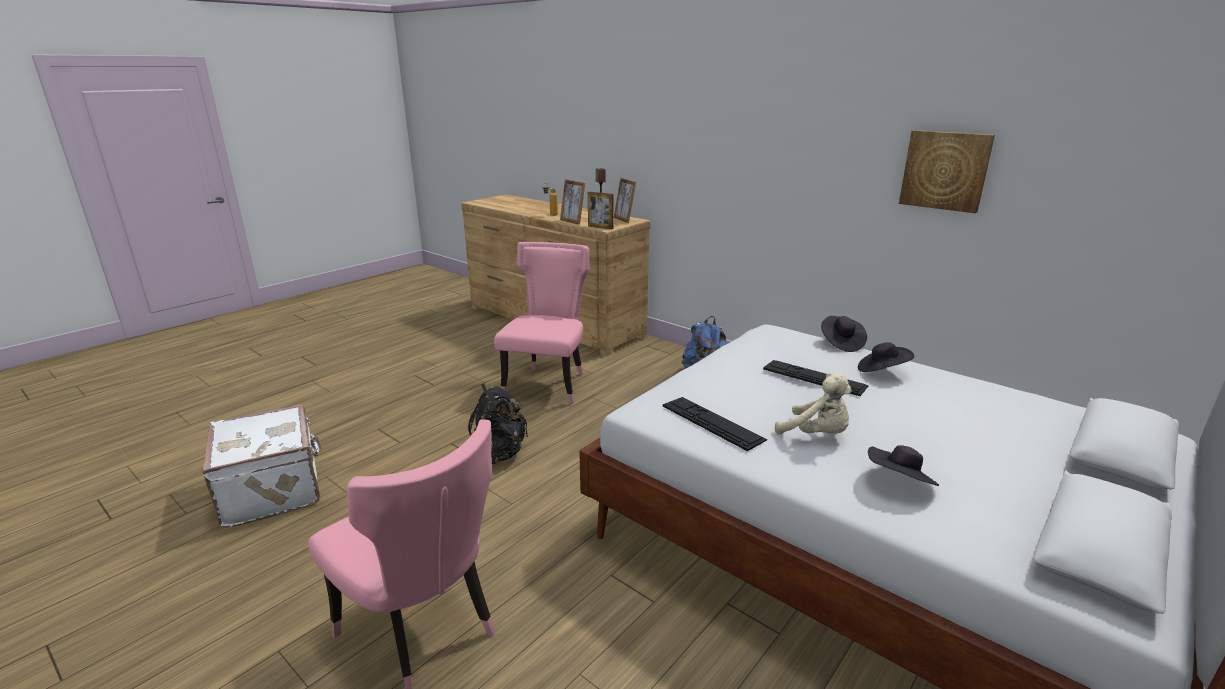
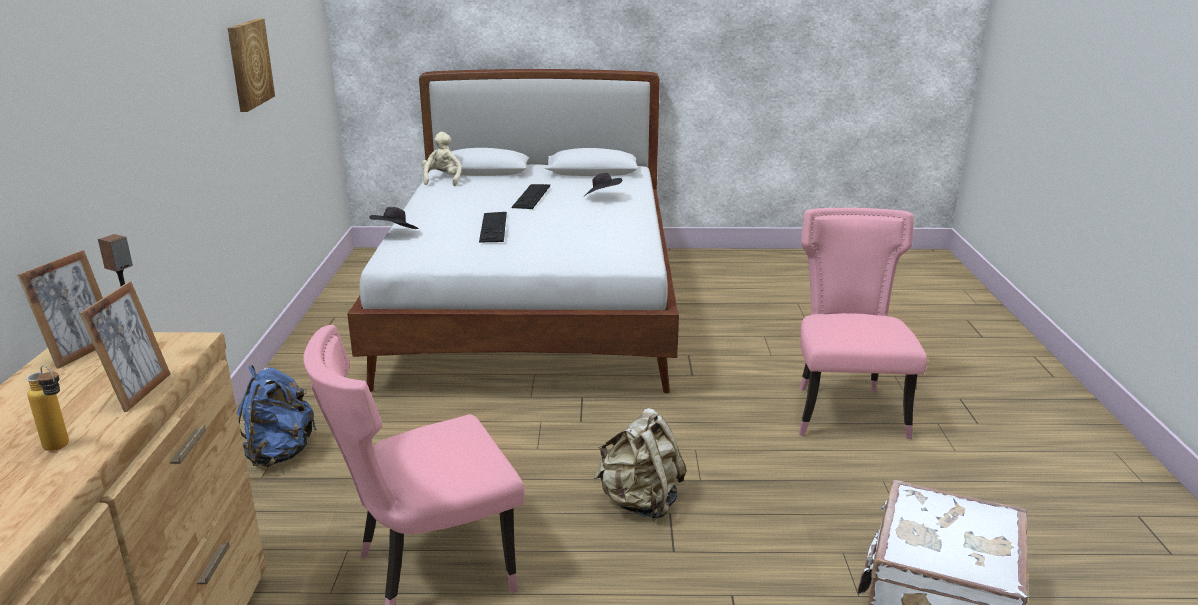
camera: 130 degrees left, 0 degrees up
(499, 453) = (640, 502): black backpack -> beige backpack
(600, 227) = (182, 348): picture frame -> none
(712, 422) = (616, 239): keyboard -> keyboard (531, 196)
(816, 435) = (580, 217): beige plush toy -> beige plush toy (442, 180)
(881, 371) = (444, 216): black hat -> none

